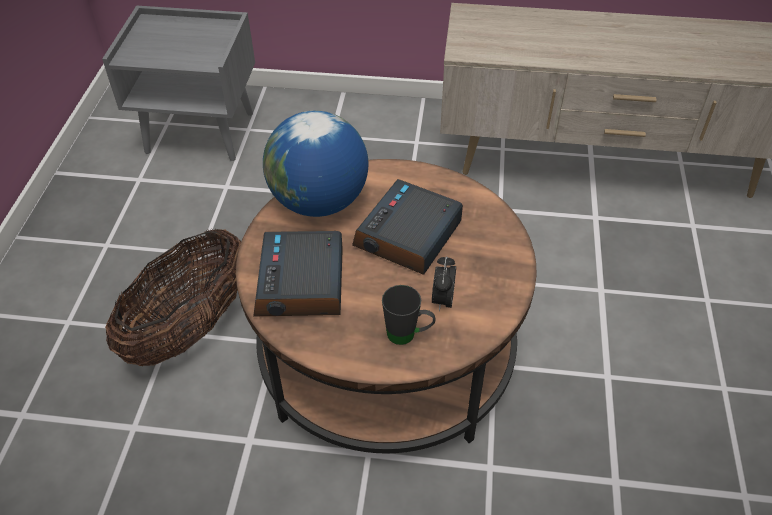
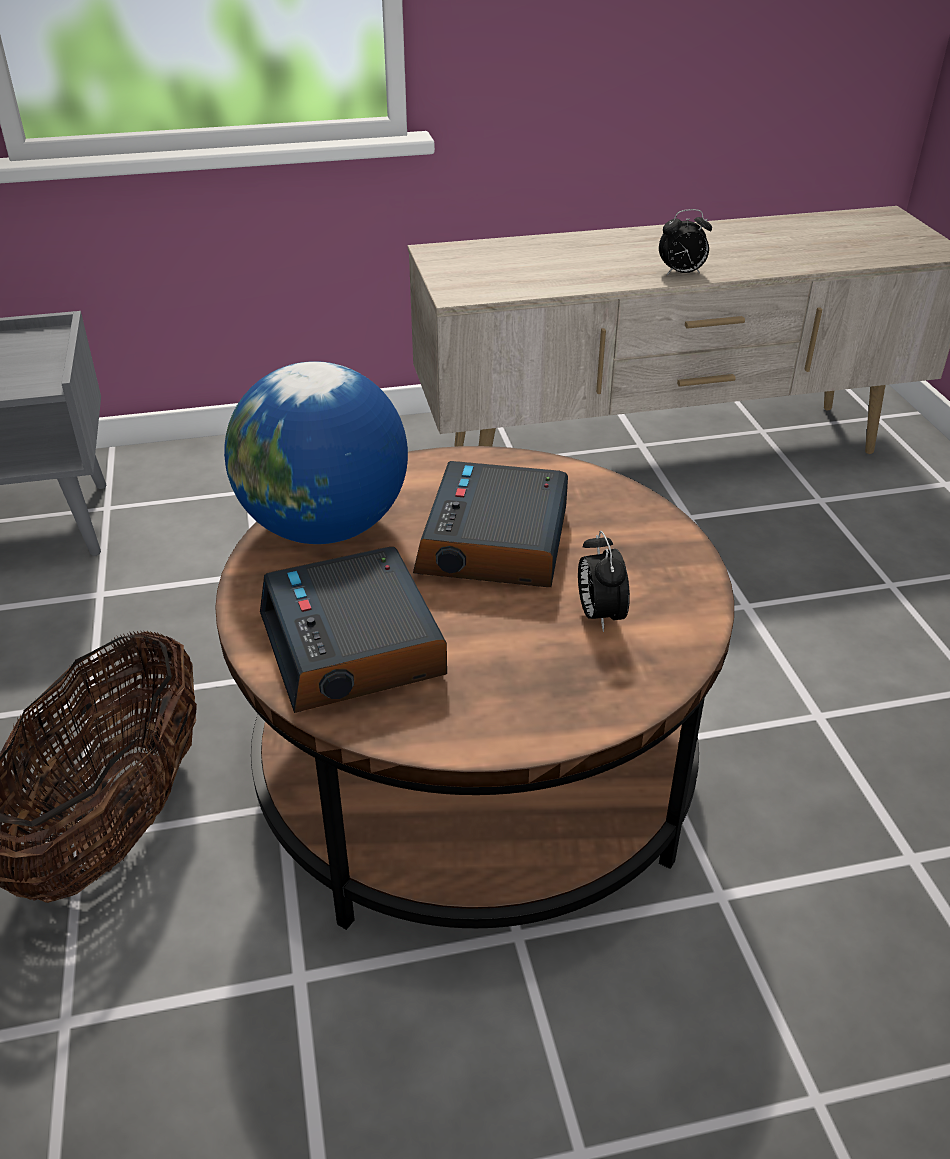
camera: 20 degrees left, 10 degrees down
(408, 335) = (574, 677): black mug -> none
(619, 61) = (681, 273): none -> alarm clock

